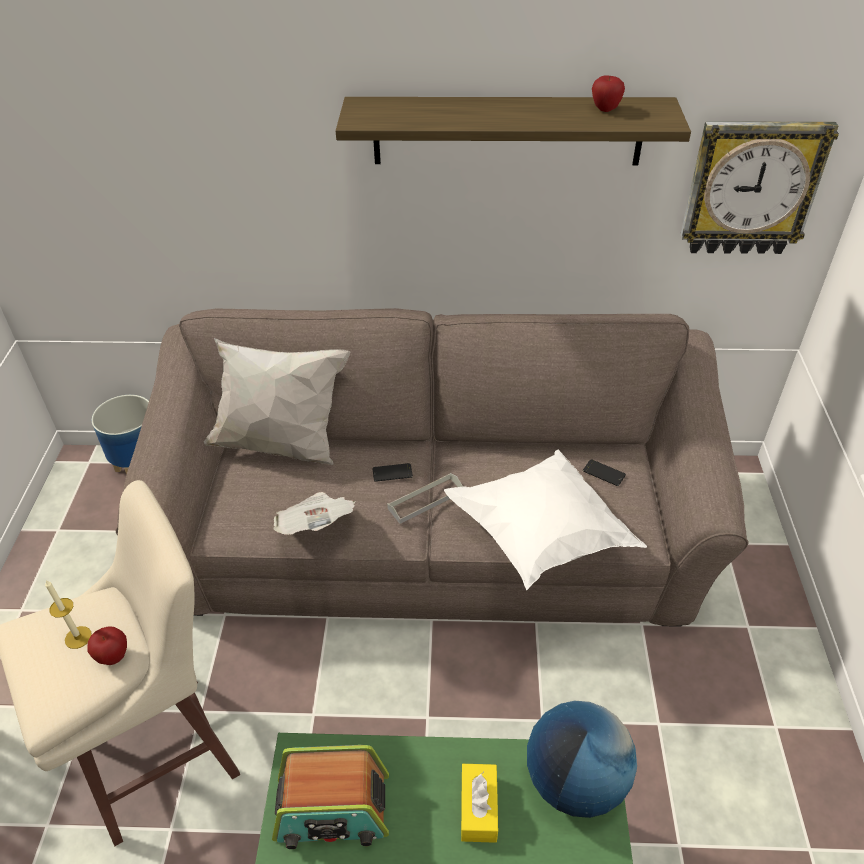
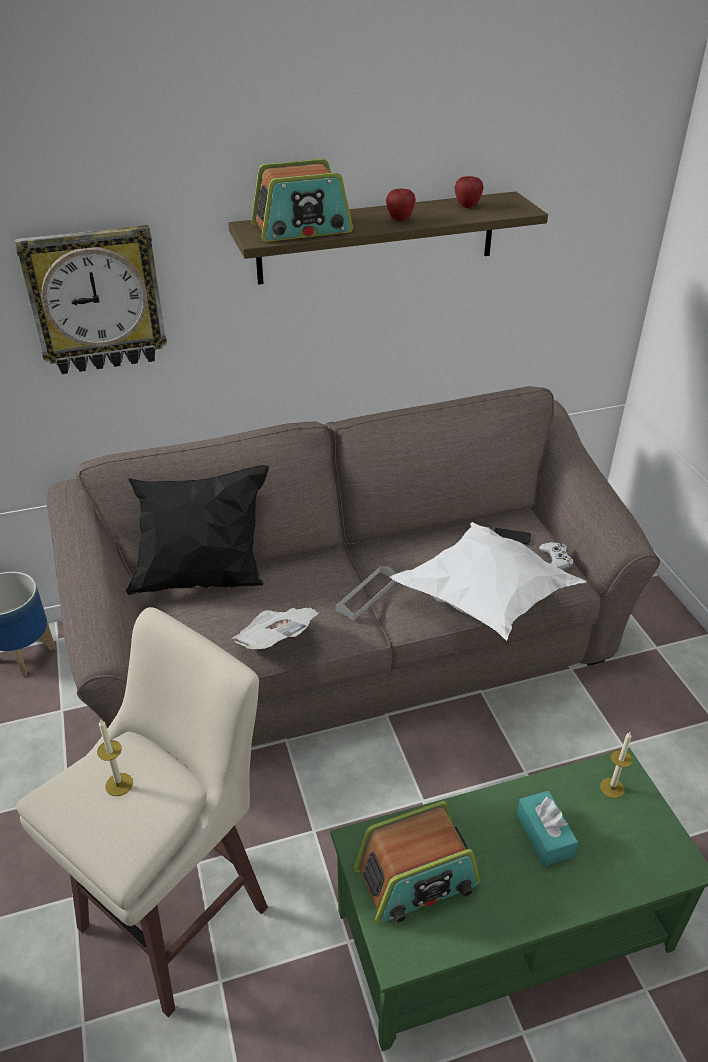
camera: 20 degrees left, 5 degrees down
(113, 656) = (167, 791): apple -> apple (400, 219)
(281, 447) = (203, 581): white pillow -> black pillow
(392, 473) = (324, 579): phone -> none
(410, 114) = (302, 229): none -> radio
(478, 808) = (544, 835): yellow tissue box -> turquoise tissue box
(575, 780) = (612, 788): globe -> candle
(639, 510) = (556, 560): none -> white game controller
(751, 188) = (579, 264): wall clock -> wall clock (96, 300)

